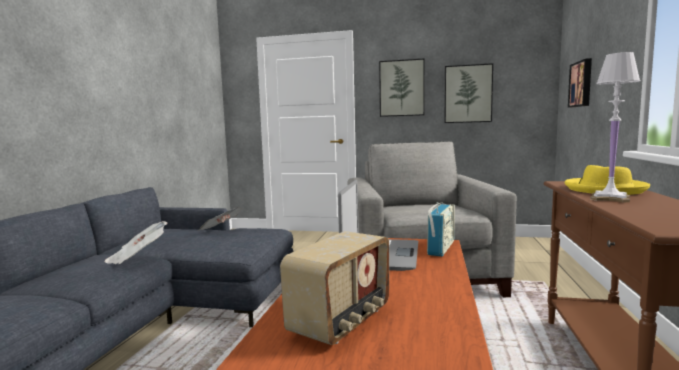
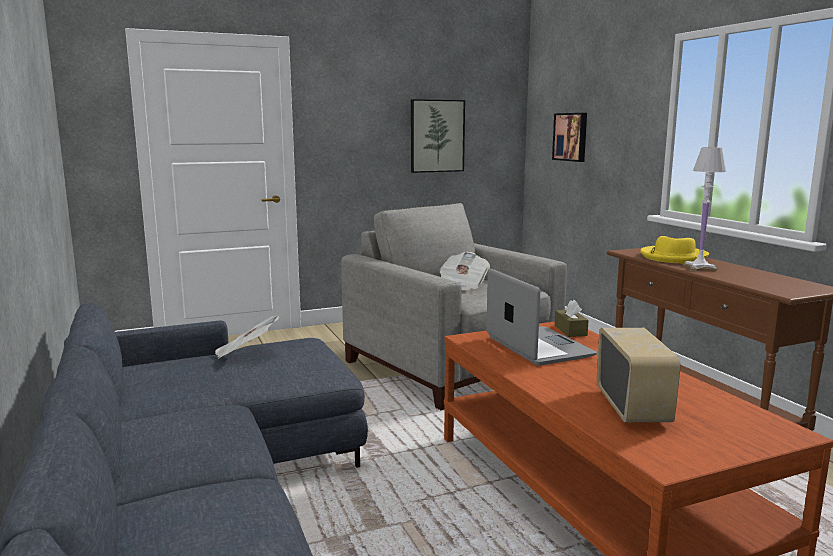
camera: 35 degrees left, 5 degrees up
(137, 258) = (229, 410): newspaper -> newspaper (462, 286)
(402, 88) = (358, 125): picture -> none
(441, 248) = (570, 330): radio -> brown tissue box

